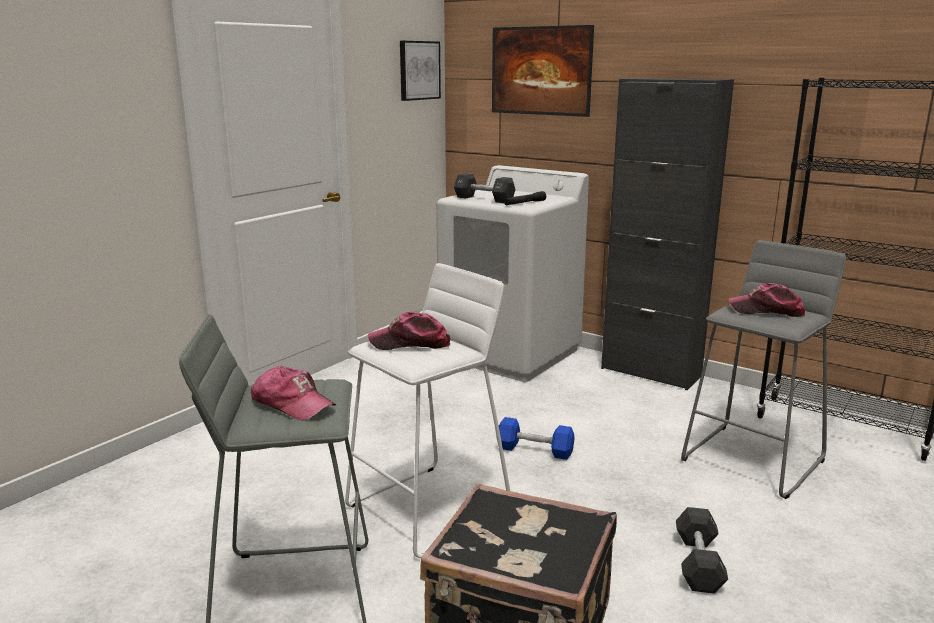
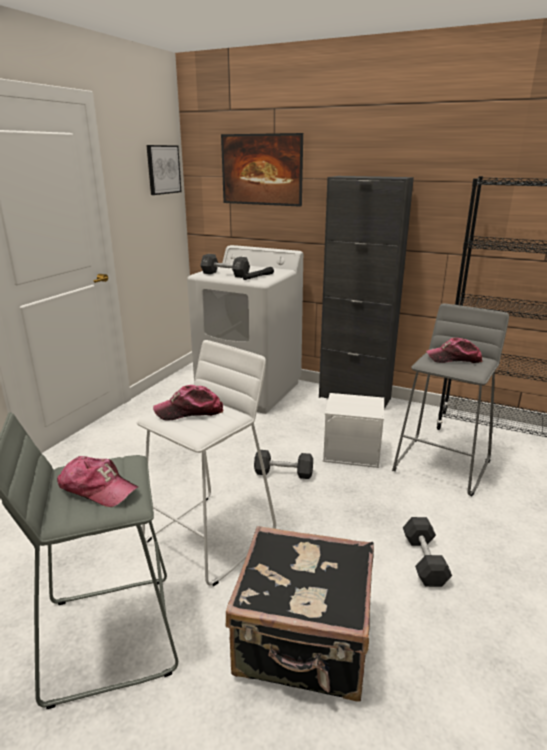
camera: 10 degrees left, 5 degrees up
(534, 450) = (283, 473): blue dumbbell -> black dumbbell
(632, 434) = (352, 452): none -> white storage box

